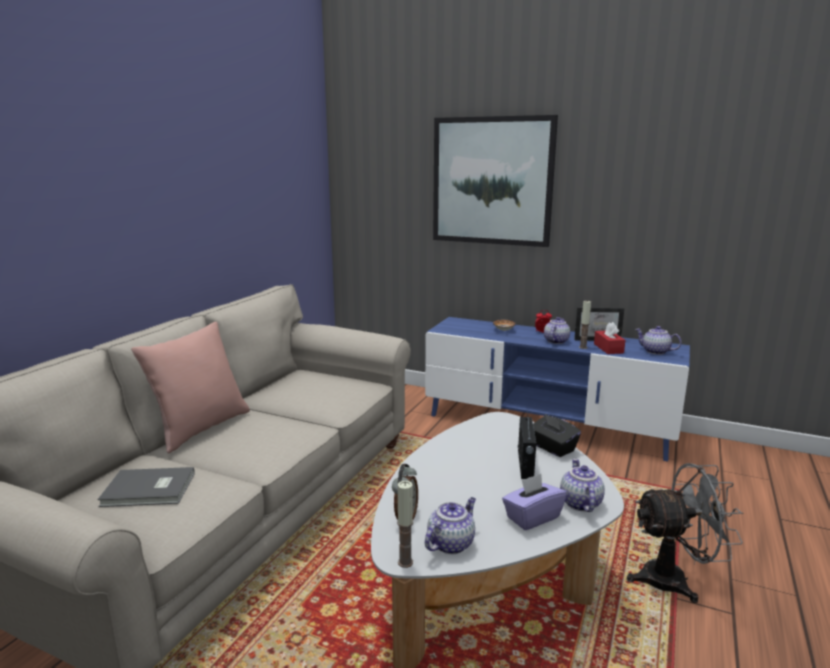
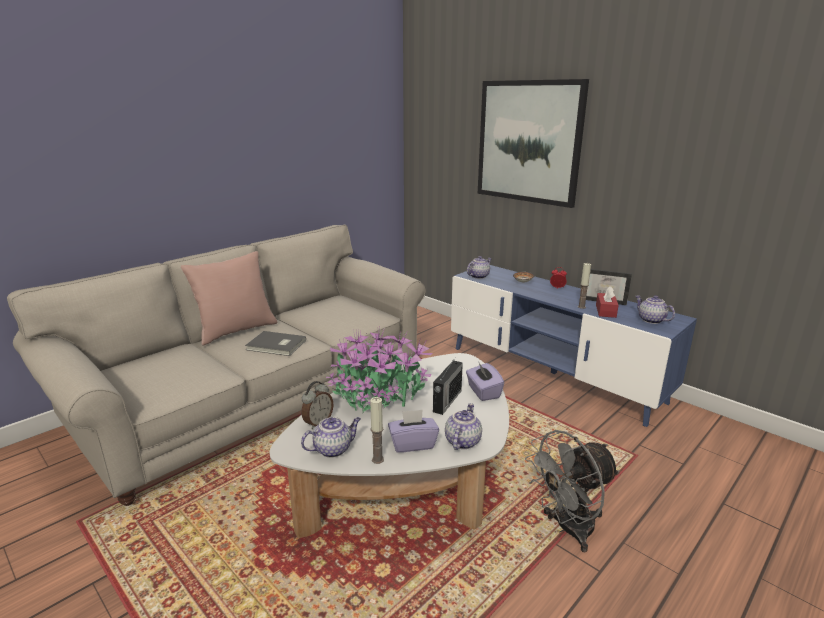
camera: 20 degrees right, 5 degrees up
(149, 490) = (169, 369): grey book -> grey book (276, 346)
(405, 562) = (289, 455): candle -> candle (377, 459)
(447, 473) = (378, 396): none -> potted plant
(552, 448) = (483, 392): black tissue box -> purple tissue box
(555, 341) = (561, 298): teapot -> teapot (478, 276)
(675, 580) = (567, 529): grey fan -> grey fan turned 135 degrees clockwise

